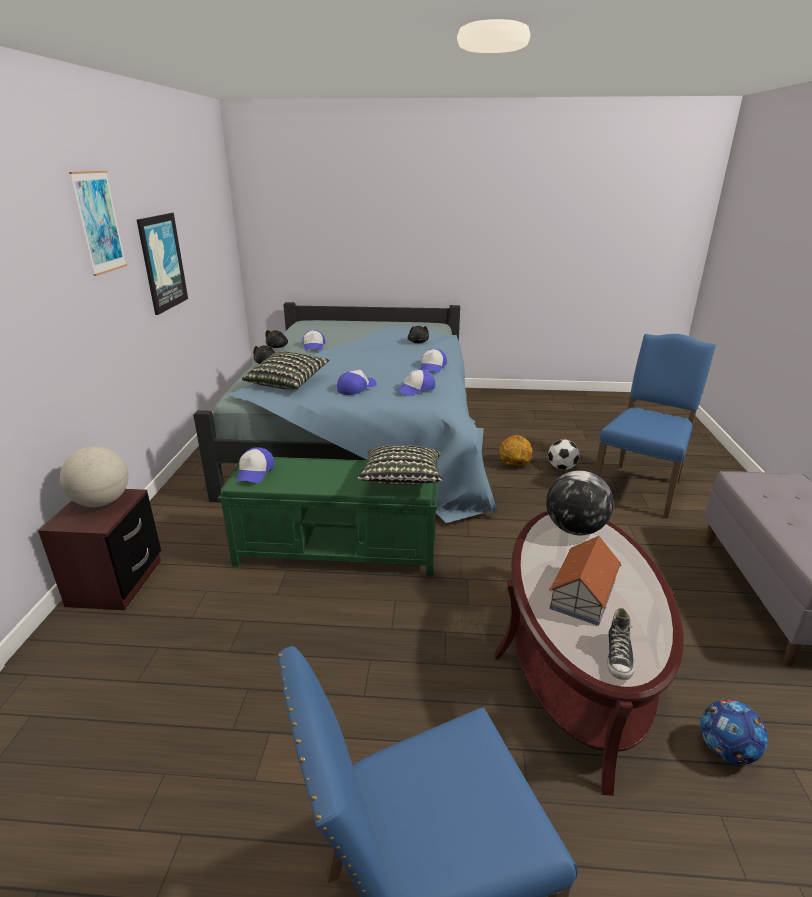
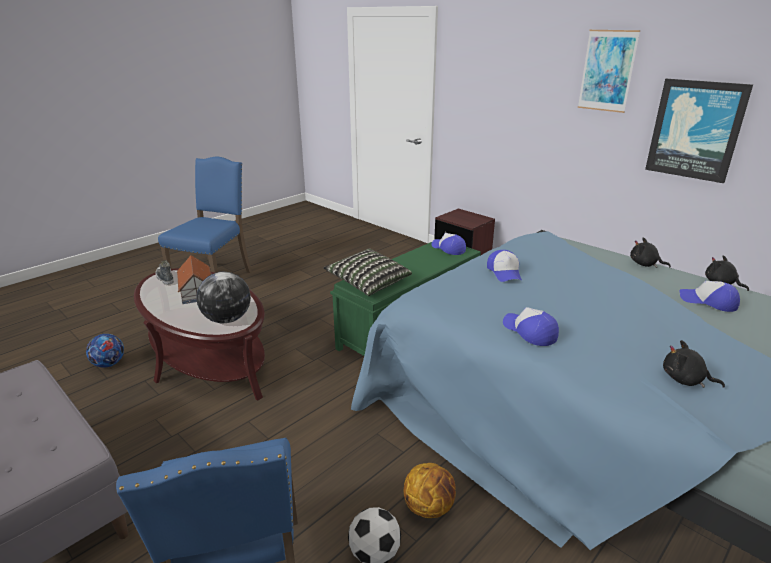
camera: 130 degrees right, 0 degrees up
(102, 502) = (470, 219): globe -> none
(287, 382) = (555, 253): pillow -> none
(415, 389) = (466, 295): cap -> none

